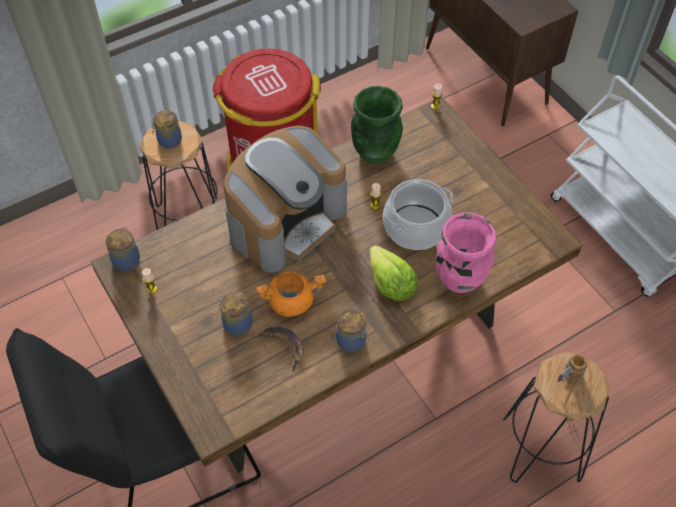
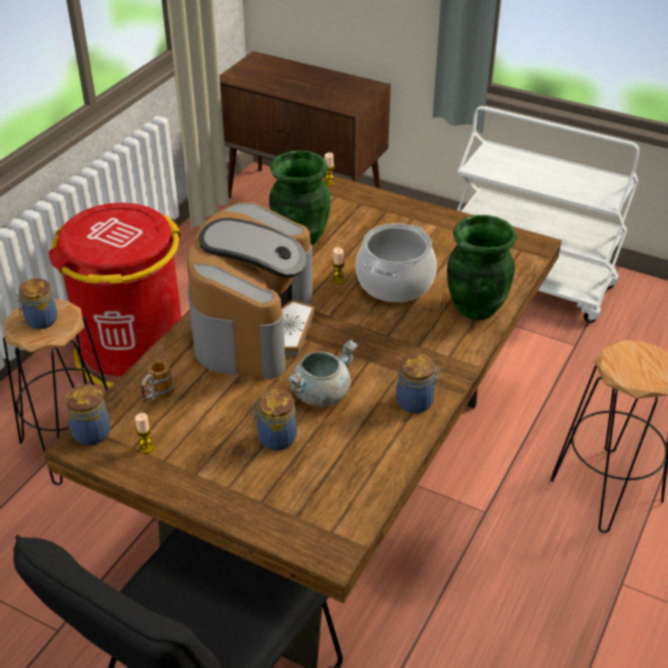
camera: 30 degrees left, 15 degrees down
(284, 346) = (348, 437): banana -> none
(291, 301) = (320, 393): orange cooking pot -> grey cooking pot
(390, 284) = (411, 338): lettuce -> none
(459, 279) = (475, 308): pink vase -> green vase
(567, 378) = (630, 363): mug -> mug (157, 399)

